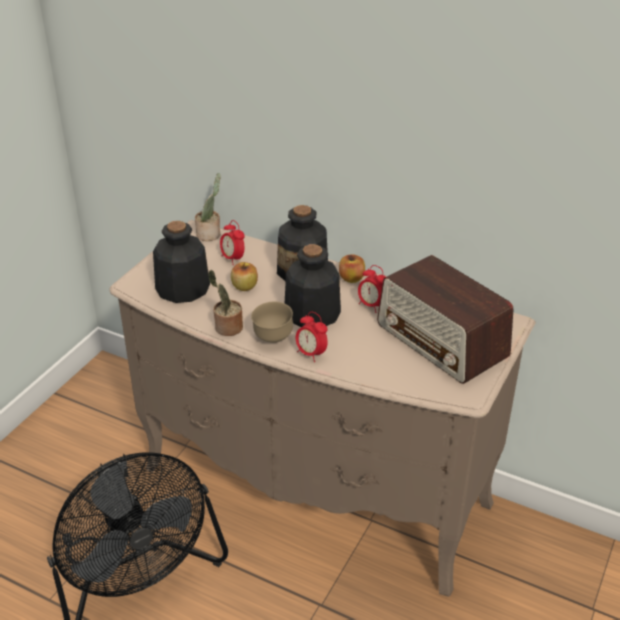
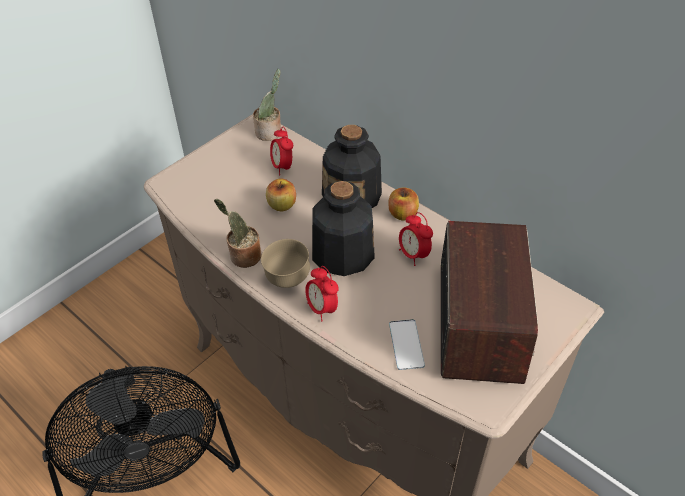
camera: 15 degrees right, 10 degrees up
(182, 288) = (215, 196): bottle -> none
(390, 367) = (406, 344): none -> phone
(442, 341) = (479, 320): radio -> radio turned 150 degrees counterclockwise

